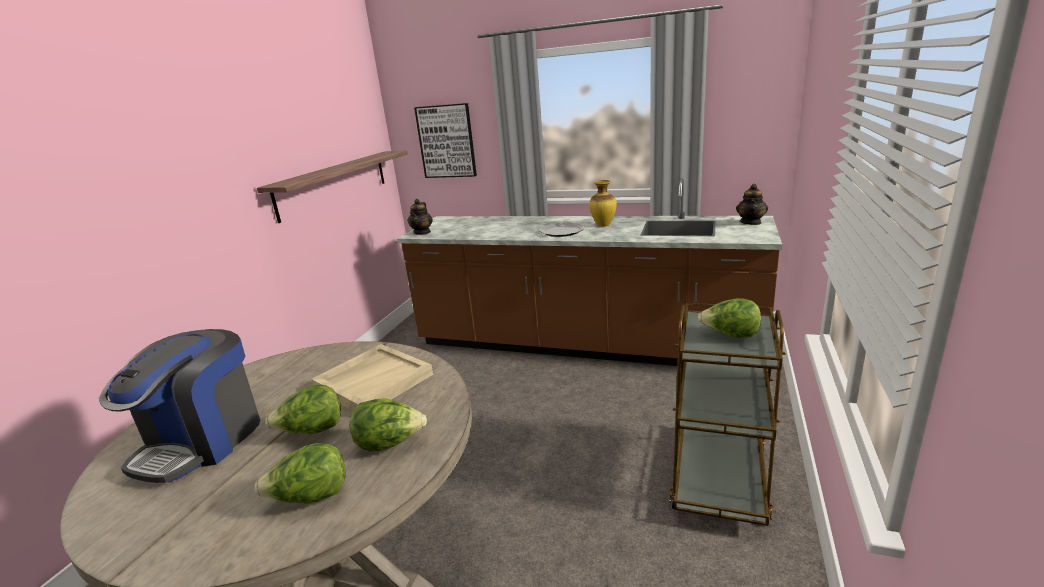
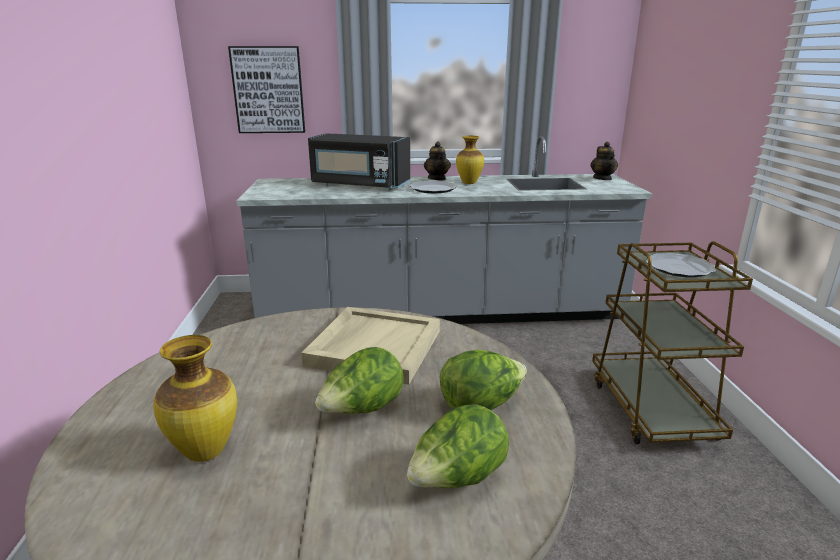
camera: 25 degrees left, 0 degrees up
(202, 441) = (207, 451): coffee machine -> vase
(334, 183) = (147, 129): shelf -> none
(422, 232) = (263, 193): teapot -> teapot (437, 178)
(505, 225) = (359, 185): none -> black microwave
(582, 345) = (441, 313): brown counter -> grey counter
(730, 335) = (679, 268): lettuce -> plate

